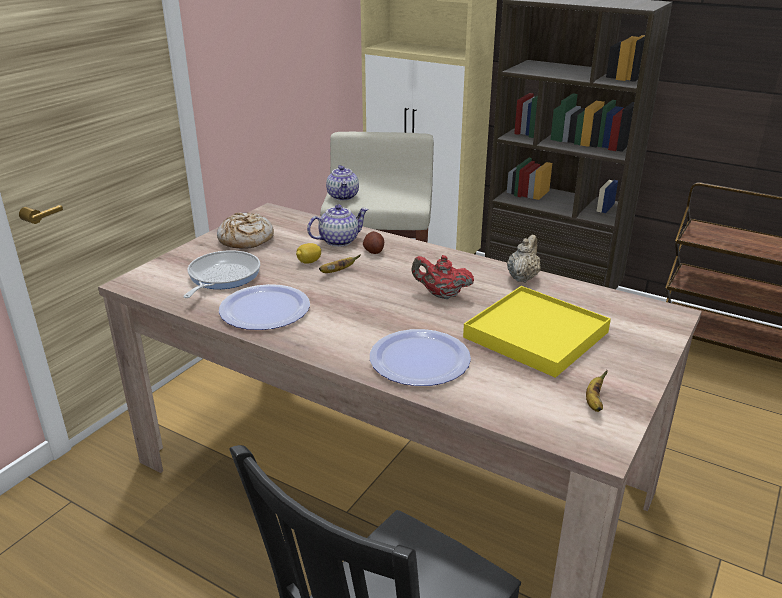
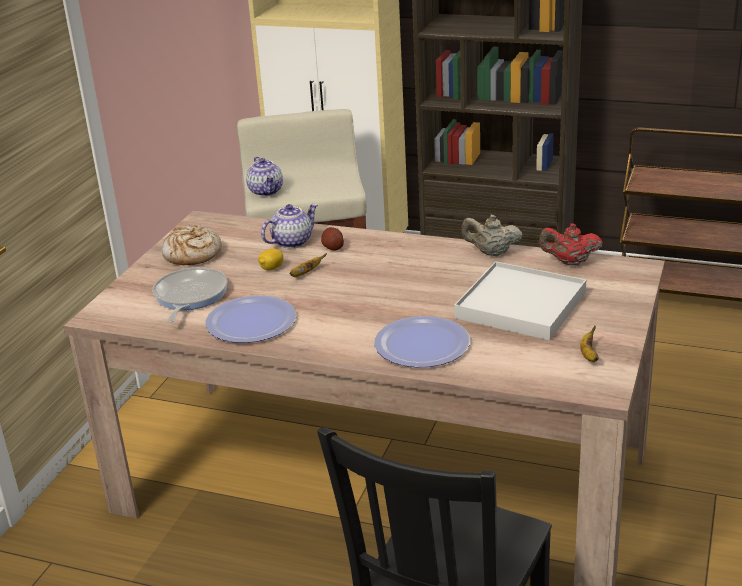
camera: 10 degrees left, 0 degrees up
(441, 295) = (419, 282): red teapot -> red teapot (569, 262)
(522, 277) = (491, 253): beige teapot -> beige teapot turned 90 degrees counterclockwise
(536, 335) = (521, 305): yellow tray -> white tray

